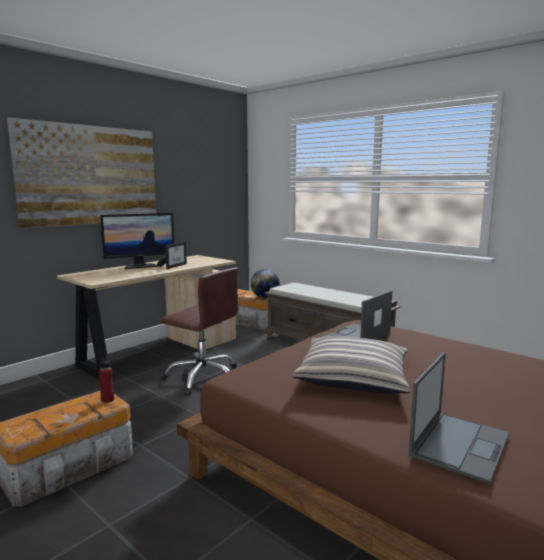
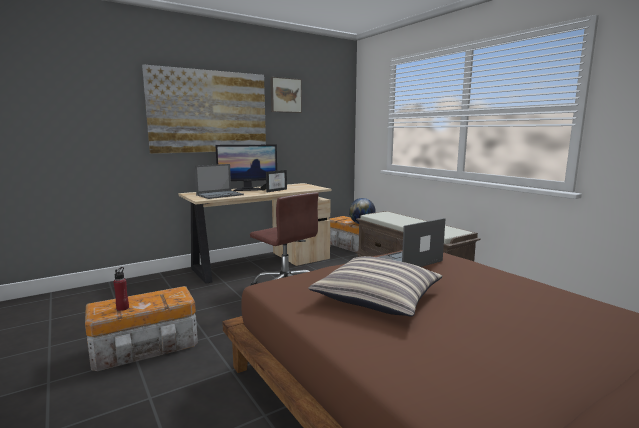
camera: 15 degrees right, 0 degrees up
(107, 399) = (179, 295): red bottle -> red bottle (122, 308)
(175, 155) = (285, 95): none -> picture
(460, 444) = (440, 374): laptop -> laptop (220, 195)

